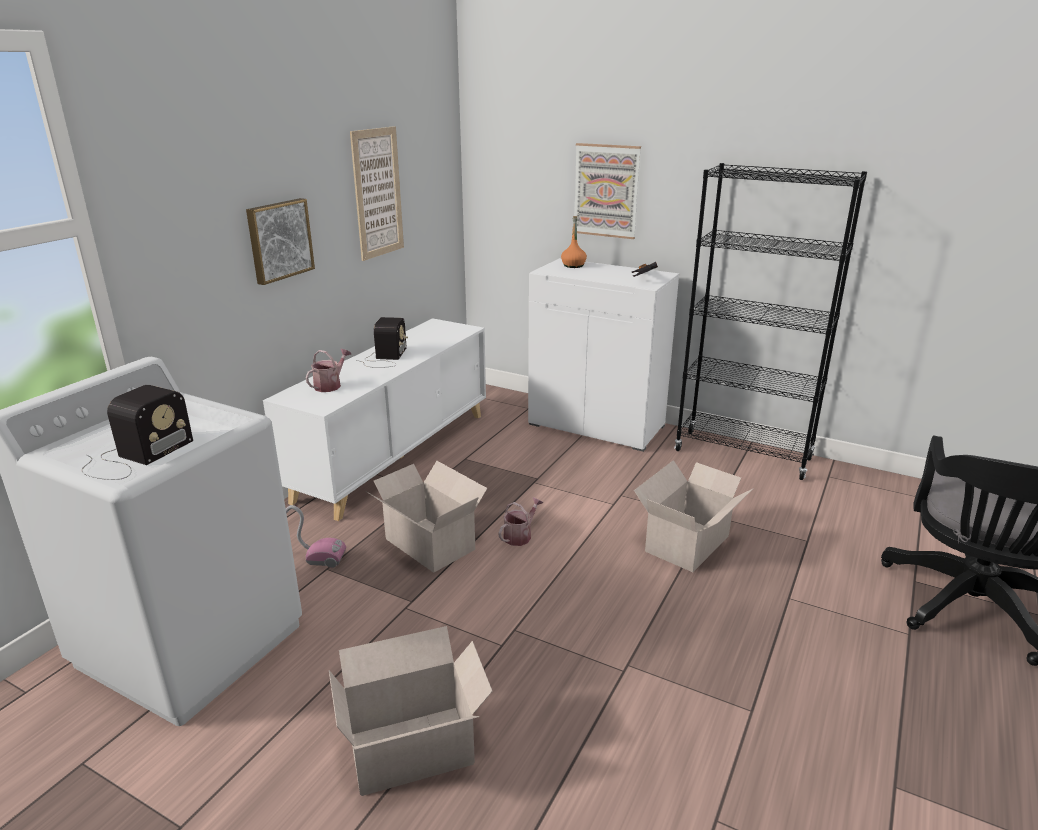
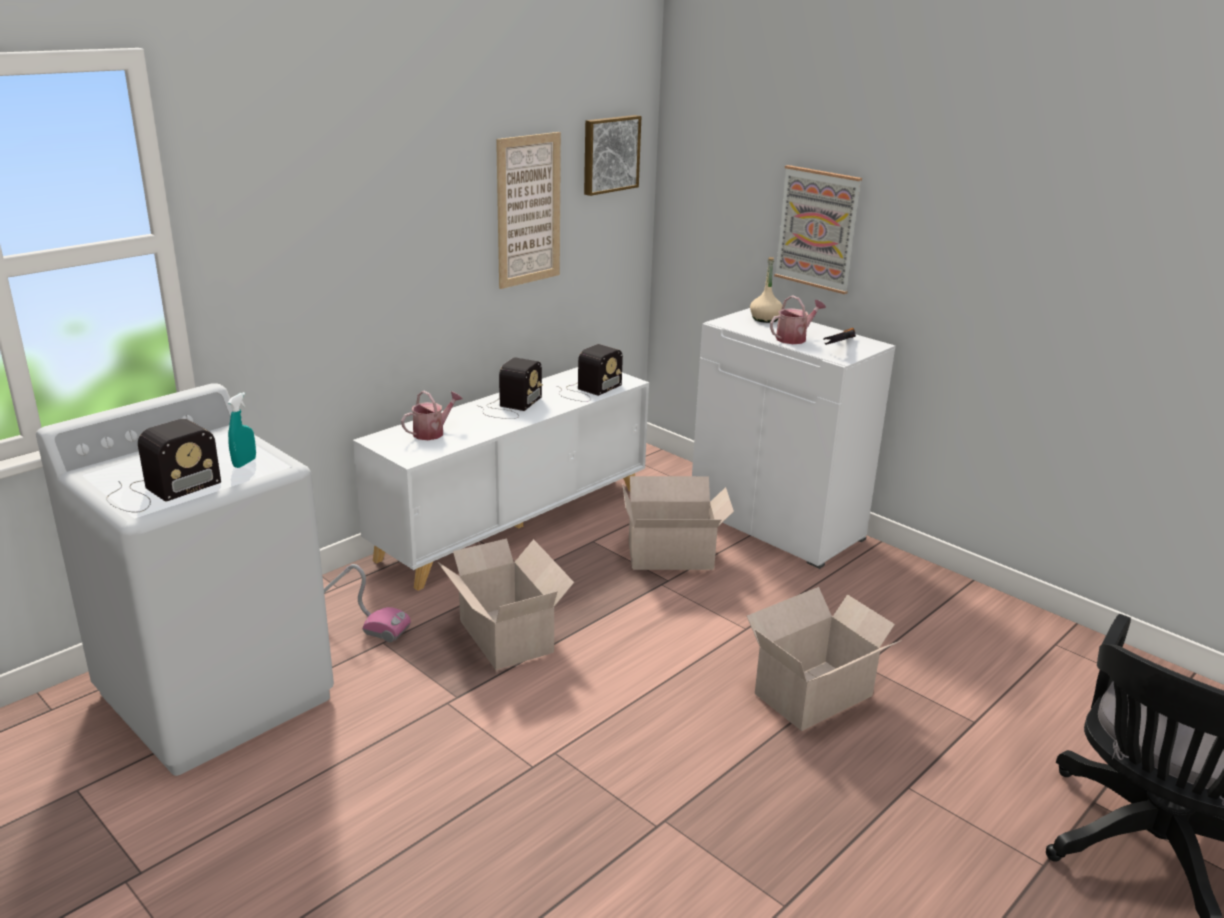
camera: 15 degrees right, 0 degrees up
(206, 421) = (244, 463): none -> turquoise spray bottle
(279, 240) = (391, 262): picture -> picture (609, 154)
(415, 749) = (391, 854): cardboard box -> cardboard box (673, 555)
(440, 339) = (588, 390): none -> radio
(520, 535) = (613, 646): watering can -> watering can (794, 338)
(573, 265) = (765, 319): orange bottle -> beige bottle
(743, 455) = (951, 595): black bookcase -> none

